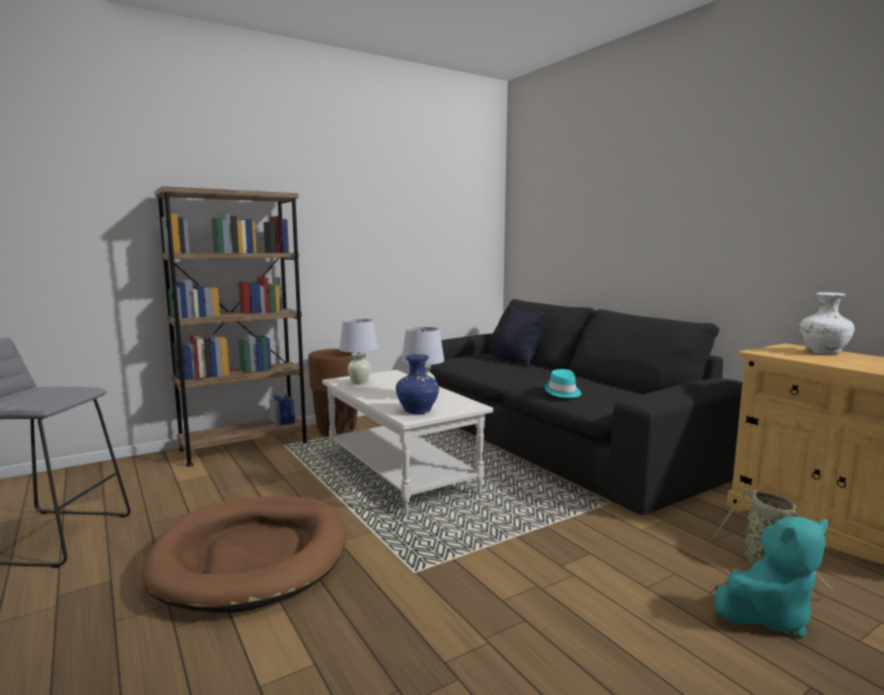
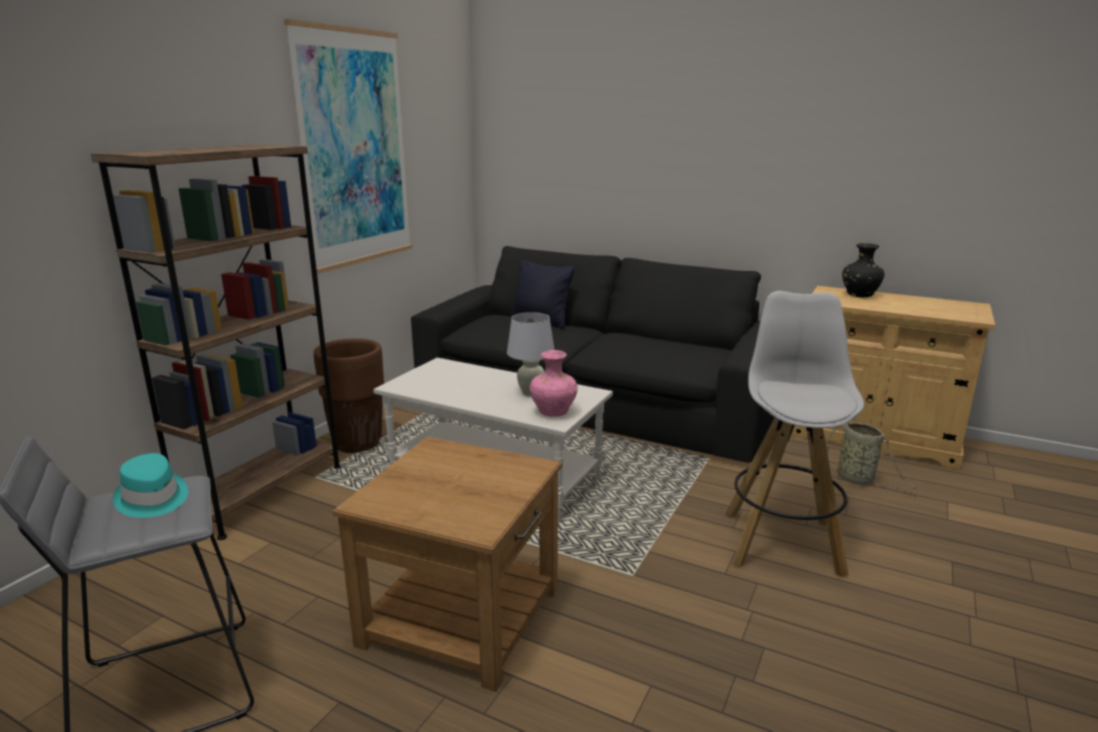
camera: 30 degrees left, 10 degrees up
(252, 556) = (462, 616): brown dog bed -> brown side table
(359, 383) = (429, 385): white table lamp -> none
(376, 210) = (354, 149): none -> picture
(417, 412) = (553, 412): blue vase -> pink vase
(563, 392) = (644, 358): turquoise hat -> turquoise hat (152, 498)
(599, 593) = (782, 541): none -> white stool
(767, 616) = (891, 520): turquoise plush toy -> none
(823, 353) = (860, 295): white vase -> black vase

